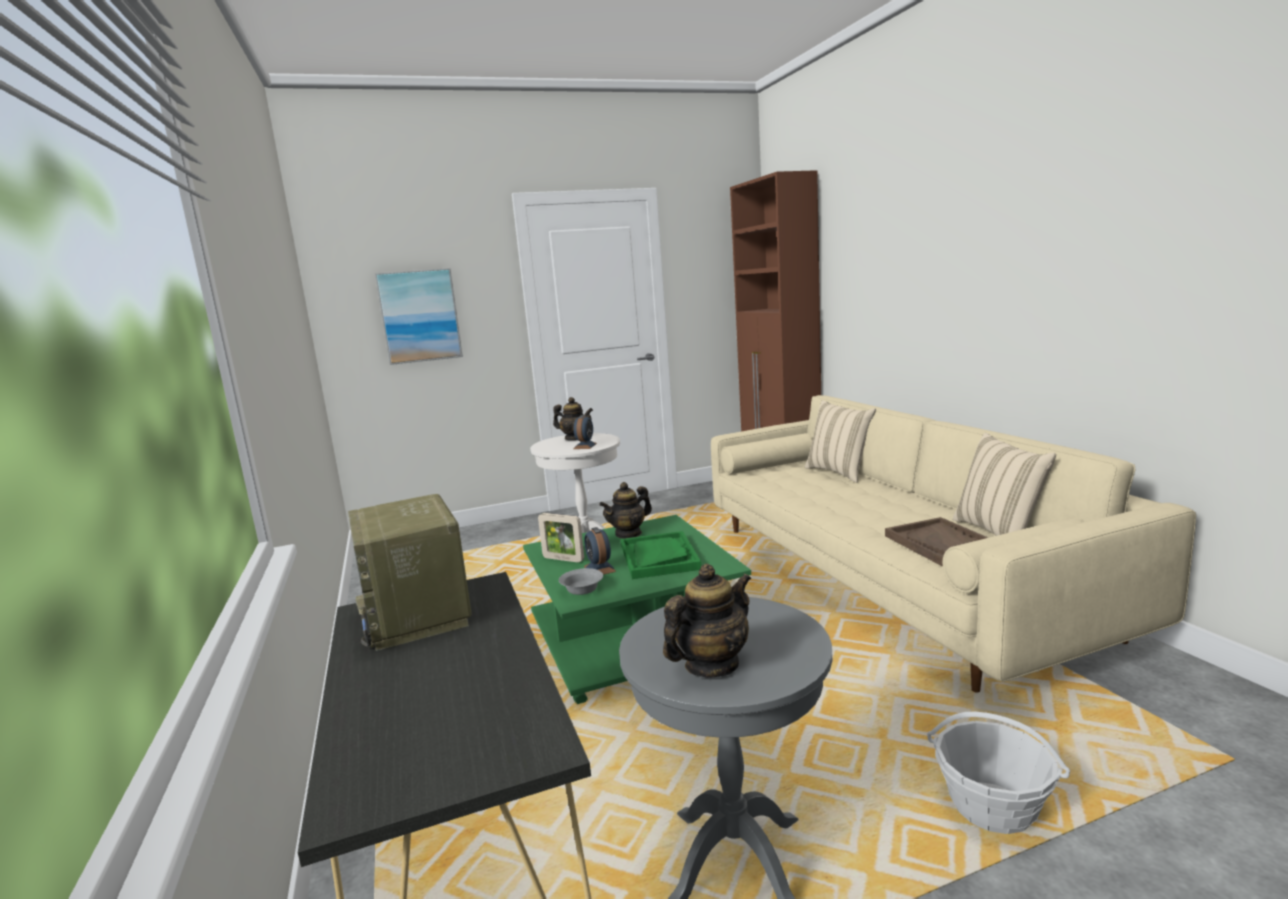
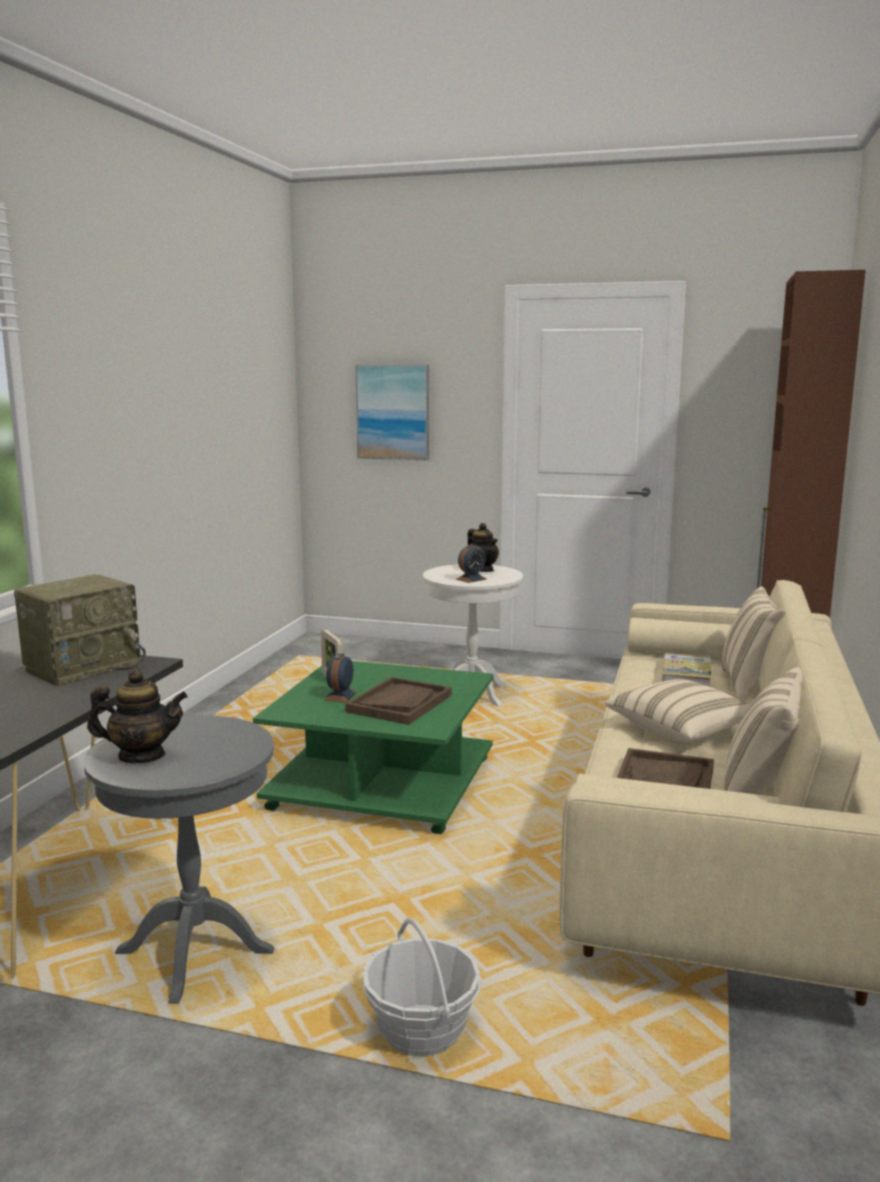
camera: 35 degrees right, 0 degrees up
(418, 616) = (83, 667): radio -> radio turned 150 degrees counterclockwise
(582, 589) = (299, 706): grey bowl -> none
(628, 533) = (419, 676): teapot -> none
(659, 557) = (399, 703): green tray -> brown tray
(794, 476) = (686, 674): none -> book
(869, 509) = (682, 730): none -> beige pillow

